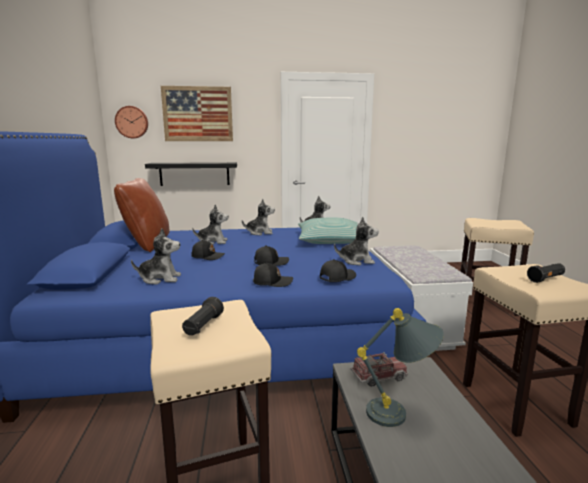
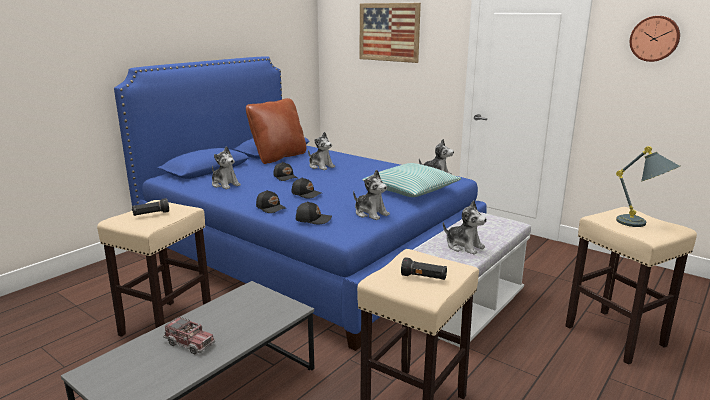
camera: 45 degrees right, 5 degrees up
(132, 122) = (337, 39): wall clock -> wall clock (654, 38)
(194, 174) = (382, 94): black shelf -> none
(260, 233) = (376, 167): plush toy -> plush toy (464, 246)
(379, 377) = (255, 299): toy truck -> toy truck (190, 343)
(400, 414) = (219, 319): grey table lamp -> grey table lamp (641, 225)

